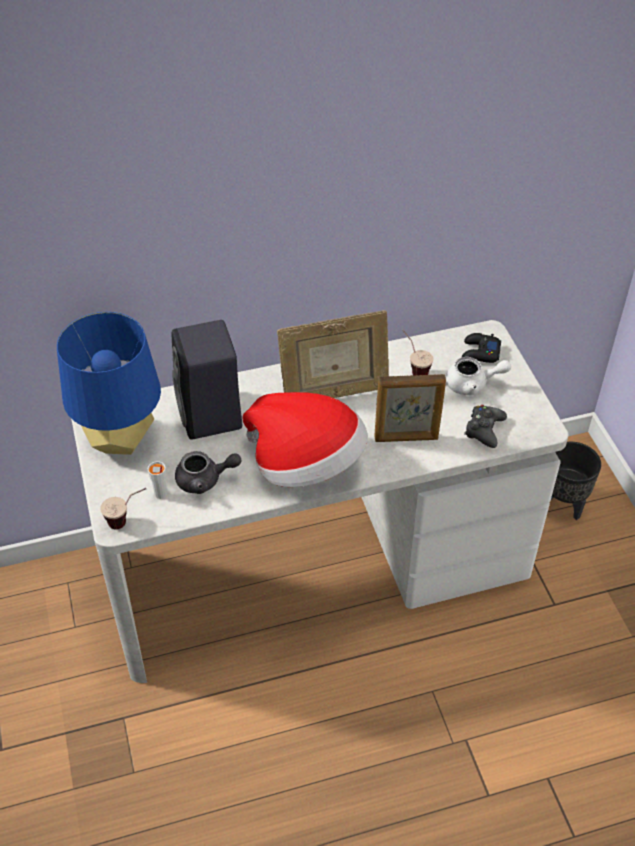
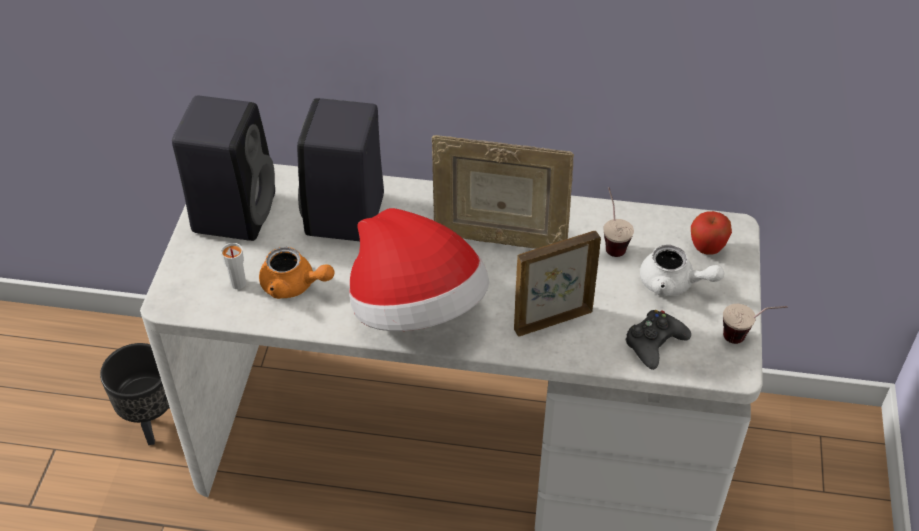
camera: 25 degrees right, 0 degrees up
(121, 440) = (234, 210): blue table lamp -> black speaker
(127, 520) = (186, 299): cup -> cup (747, 337)
(205, 480) = (294, 285): grey teapot -> orange teapot
(406, 438) = (552, 320): picture frame -> picture frame turned 135 degrees clockwise
(480, 353) = (706, 249): black game controller -> apple
(563, 504) = (799, 483): black planter -> black planter (152, 421)

